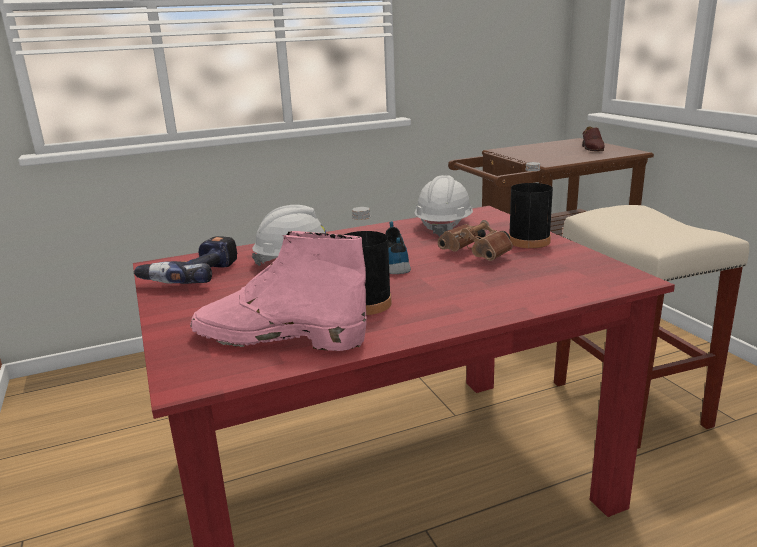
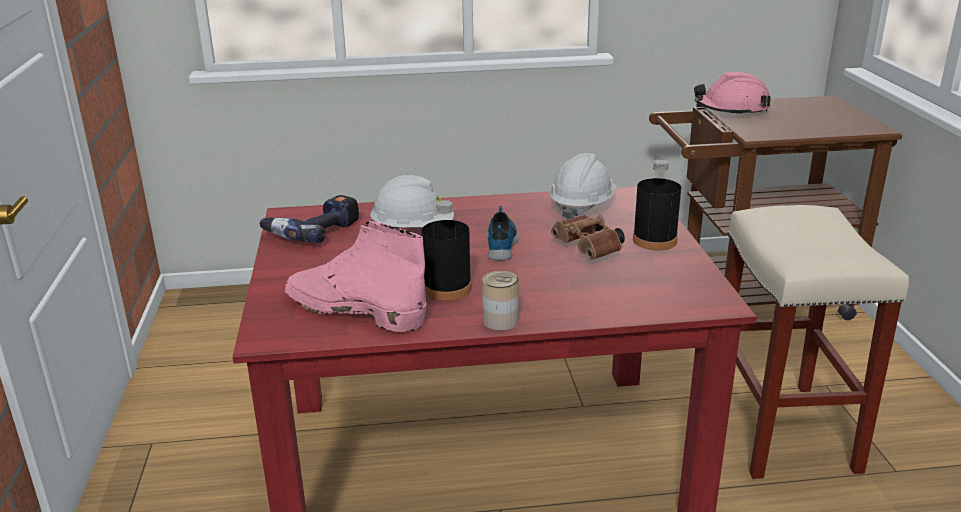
camera: 15 degrees right, 5 degrees up
(442, 324) = (500, 321): none -> can
(514, 150) = (732, 109): none -> pink hard hat
(592, 149) = (830, 117): brown shoe -> none

